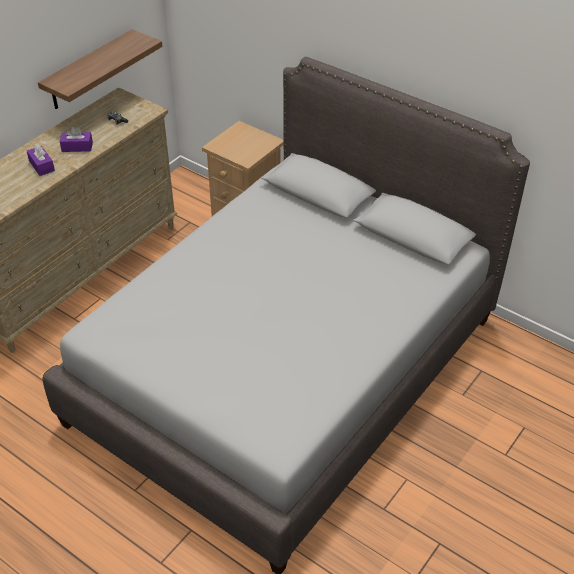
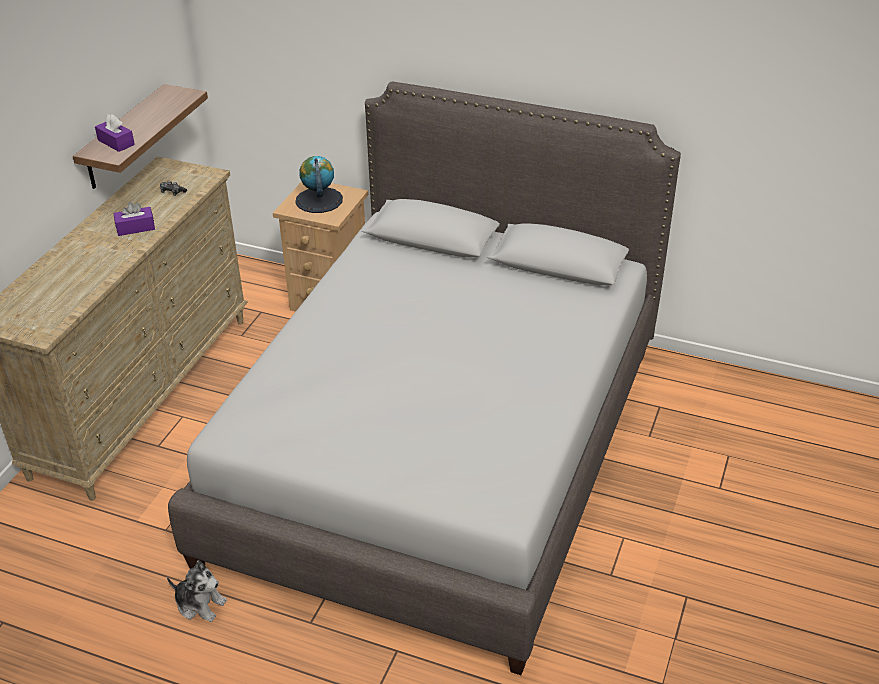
camera: 15 degrees left, 5 degrees down
(41, 166) = (99, 255): purple tissue box -> purple tissue box (116, 142)
(59, 454) = (200, 604): none -> plush toy
(242, 142) = (319, 200): none -> globe

